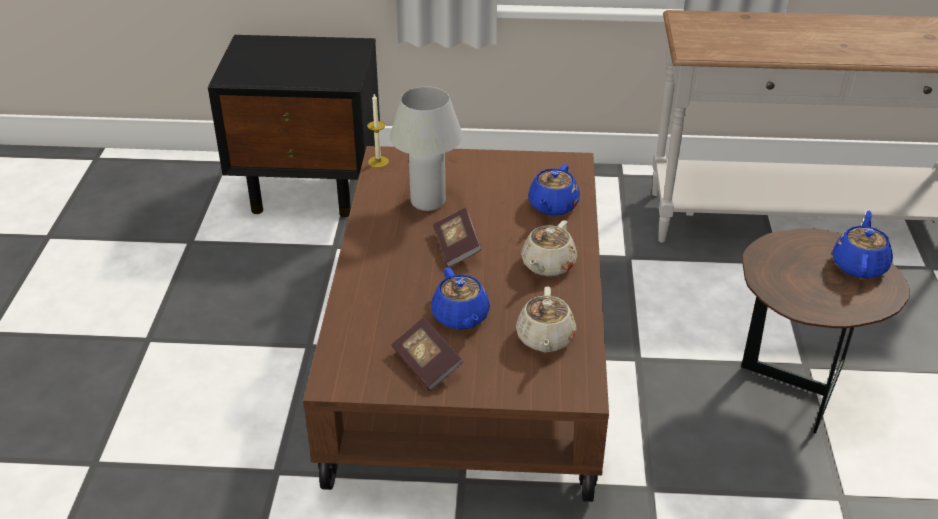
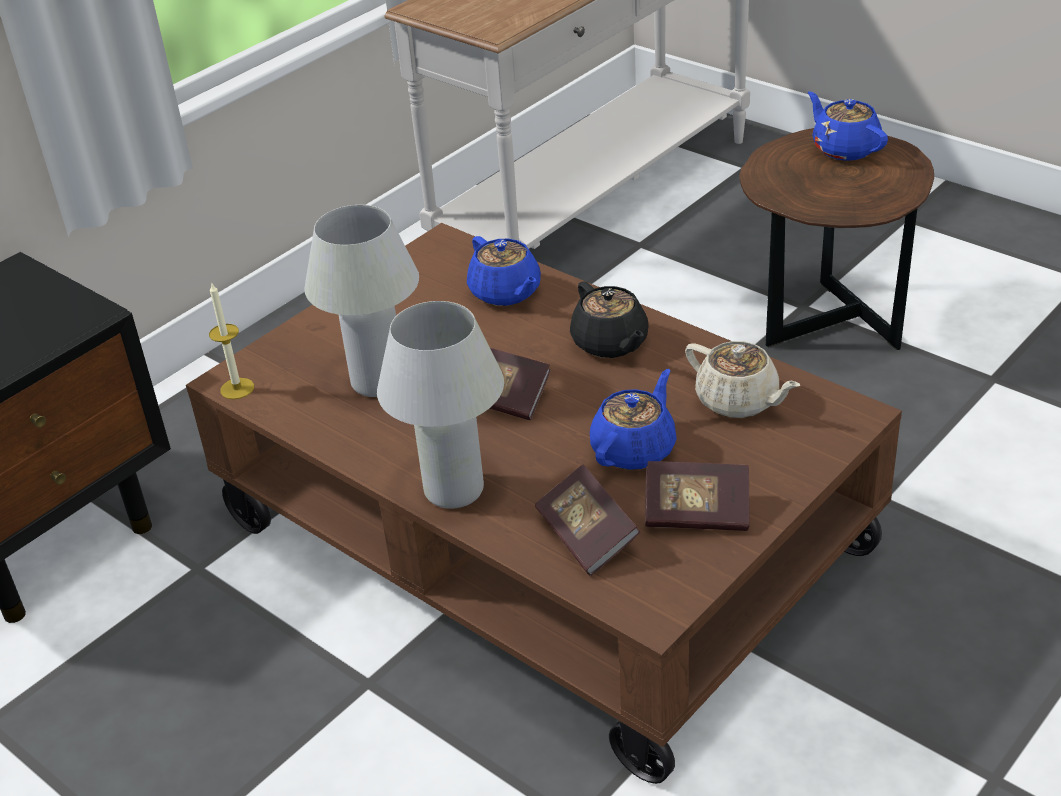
camera: 50 degrees left, 0 degrees up
(366, 269) = (454, 490): none -> white table lamp
(371, 332) = (587, 536): none -> book
(460, 317) = (634, 449): blue teapot -> blue teapot turned 75 degrees counterclockwise
(547, 265) = (610, 343): beige teapot -> black teapot

